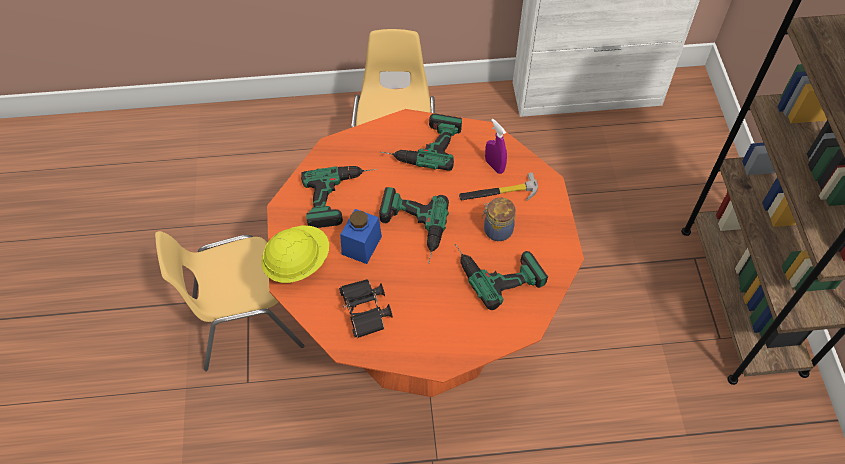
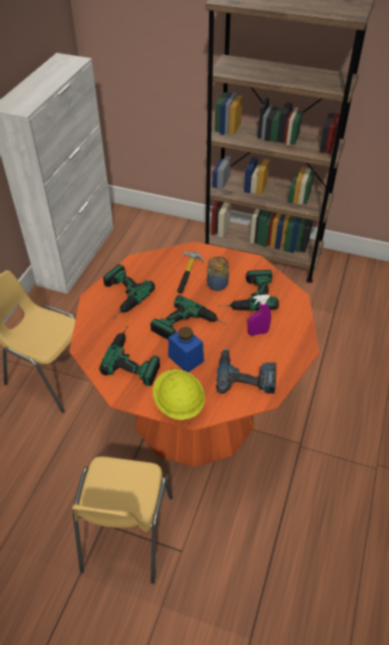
camera: 65 degrees left, 10 degrees down
(366, 313) = (245, 375): black binoculars -> power drill
(494, 166) = (164, 268): purple spray bottle -> purple spray bottle (257, 332)

